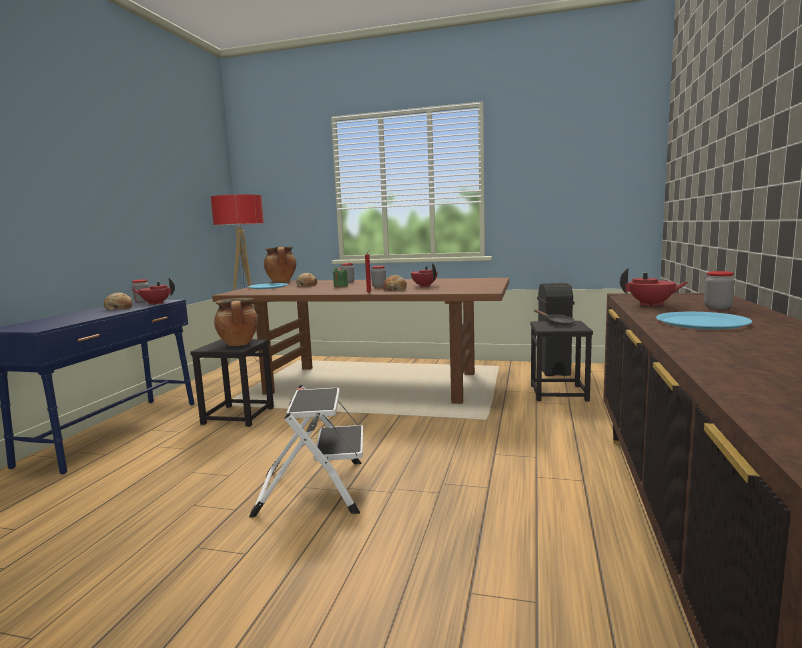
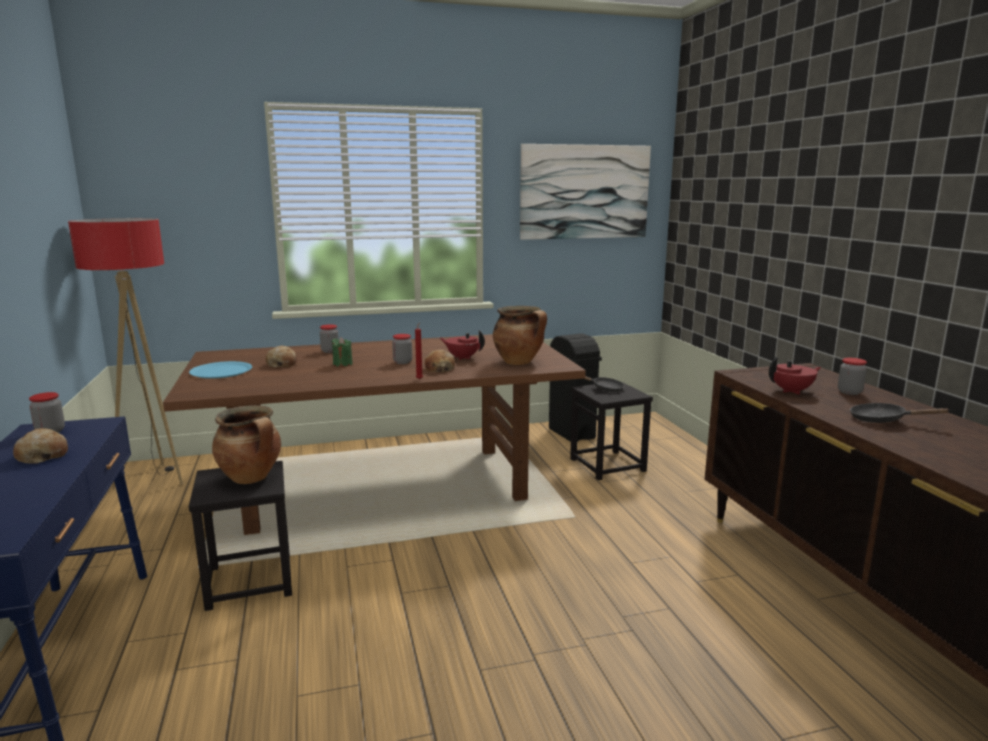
camera: 30 degrees left, 5 degrees up
(155, 303) = (91, 434): red teapot -> none
(282, 281) = (214, 354): cooking pot -> cooking pot (519, 362)
(313, 488) = (494, 668): step ladder -> none
(575, 161) = (584, 192): none -> picture
(702, 322) = (883, 420): blue plate -> black frying pan

